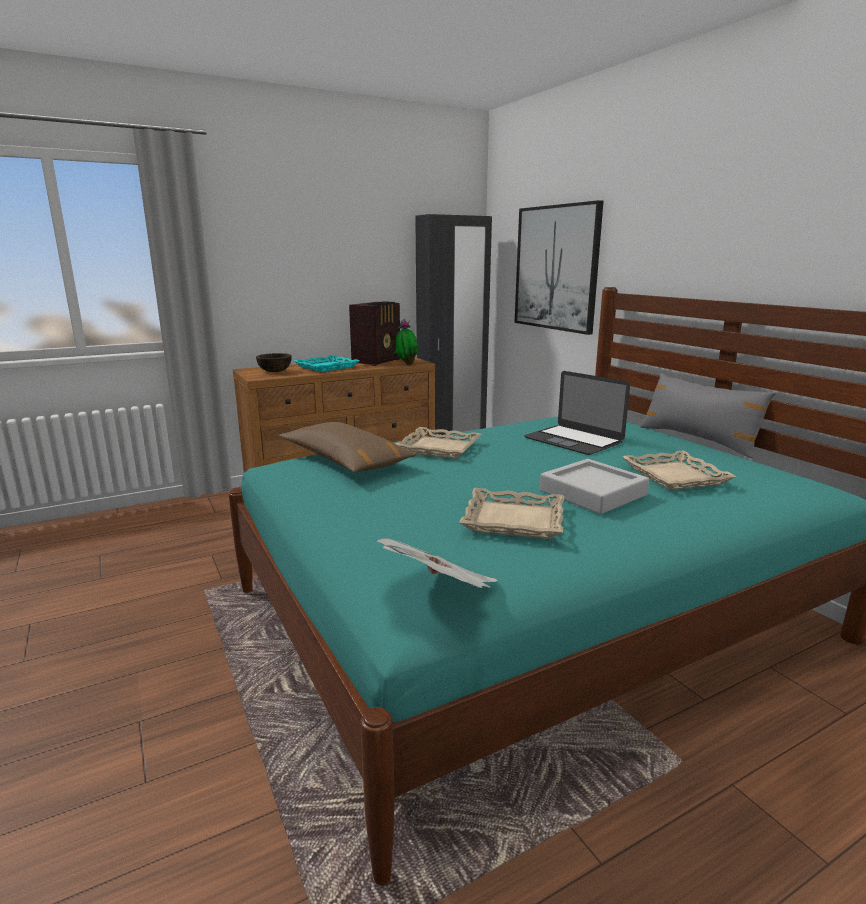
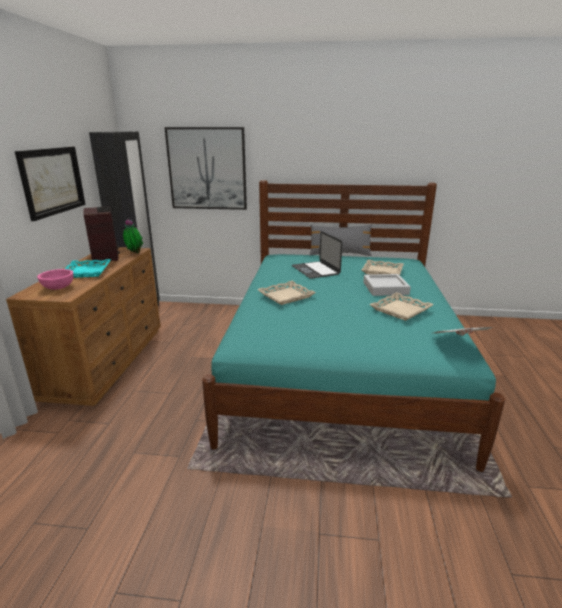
camera: 55 degrees left, 5 degrees up
(274, 371) = (58, 288): brown bowl -> pink bowl
(338, 265) = (52, 181): none -> picture
(345, 461) = (270, 322): brown pillow -> none
(573, 440) = (315, 270): laptop -> laptop turned 75 degrees clockwise

